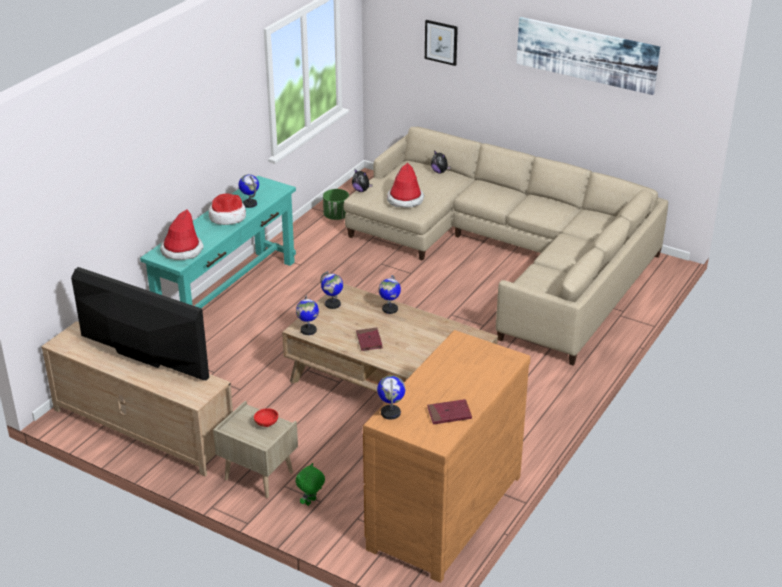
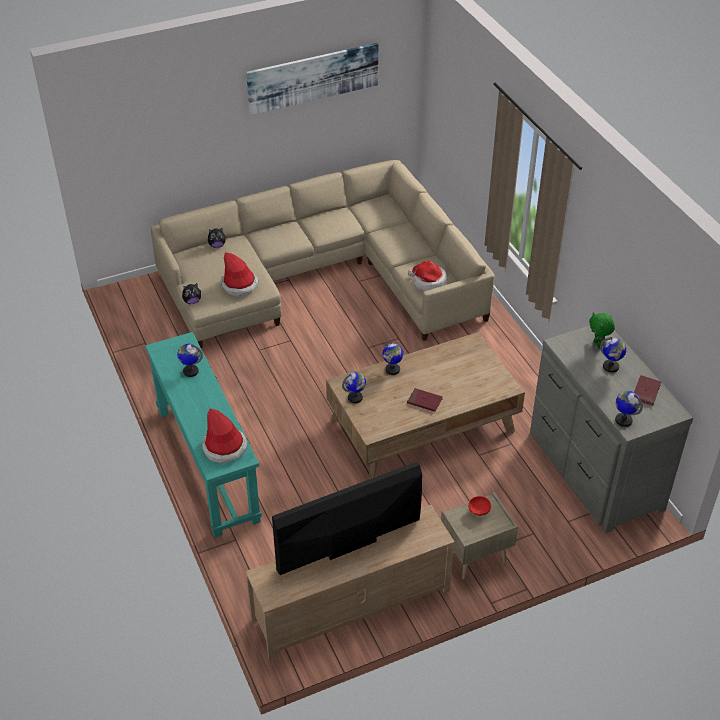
camera: 55 degrees left, 10 degrees up
(227, 217) = (198, 394): hat -> hat (428, 282)
(308, 330) = (378, 429): globe -> globe (611, 367)
(311, 502) = (530, 539): green plush toy -> green plush toy (598, 344)
(336, 216) = (159, 340): green planter -> none
(441, 42) = (167, 130): picture -> none
(442, 511) = (593, 471): brown dresser -> grey dresser

